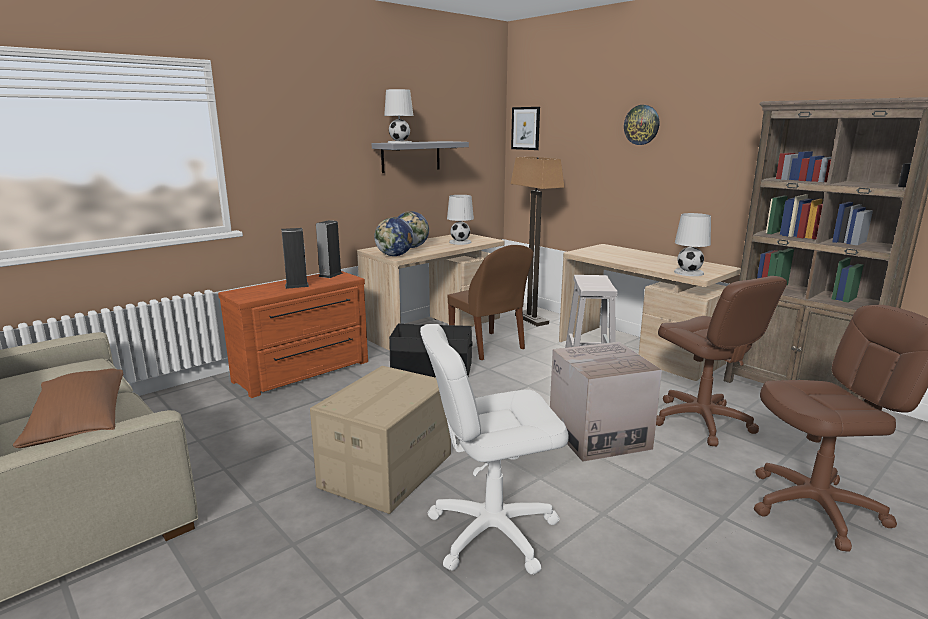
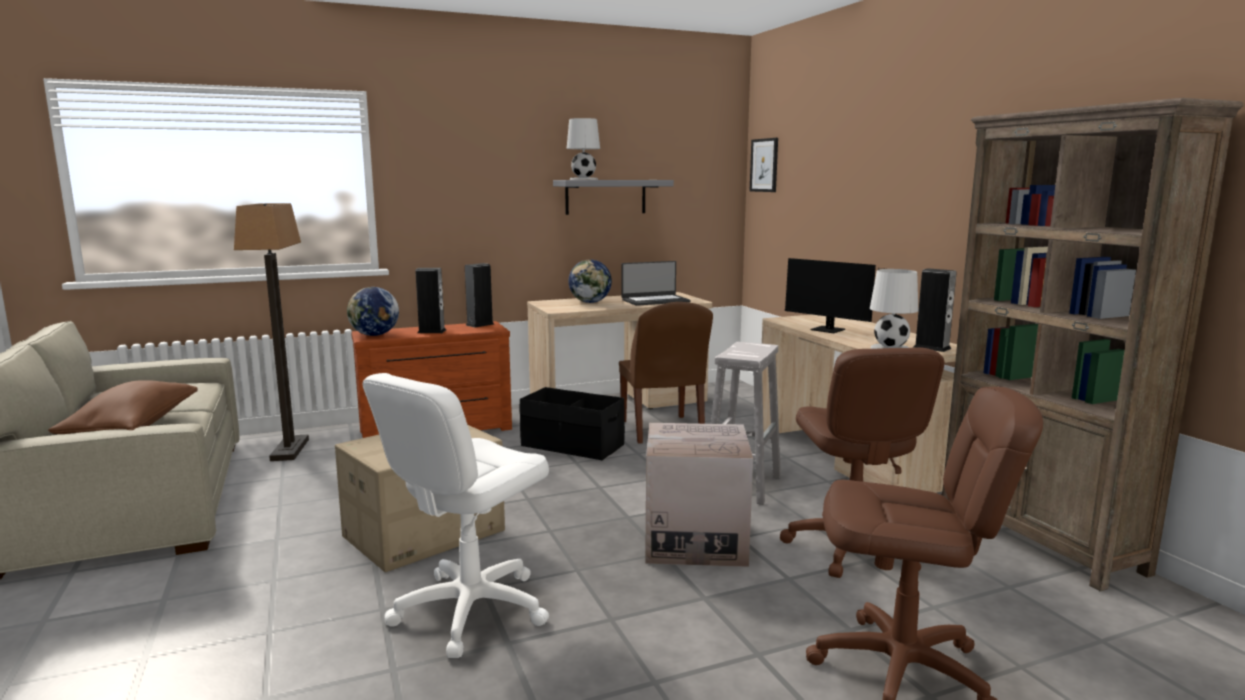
camera: 20 degrees right, 5 degrees down
(394, 255) = (557, 309): globe -> globe (374, 335)
(460, 242) = (655, 301): white table lamp -> laptop
(492, 531) = (470, 610): white office chair -> white office chair turned 60 degrees counterclockwise
(531, 319) = (748, 407): floor lamp -> floor lamp (289, 450)
(626, 259) = (831, 330): none -> monitor
(642, 125) = (877, 156): wall clock -> none
(710, 268) = (932, 348): none -> speaker

